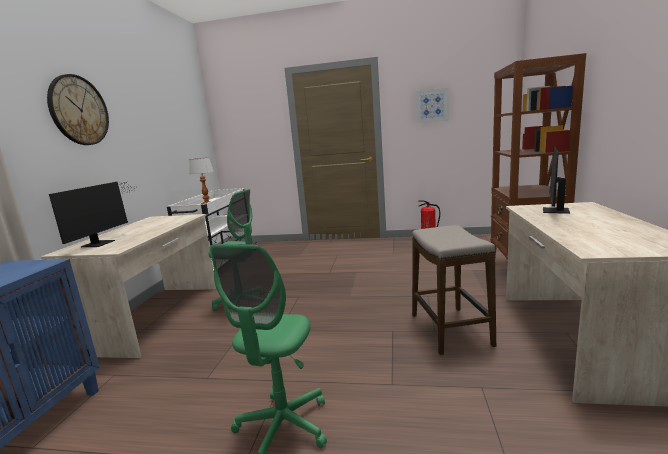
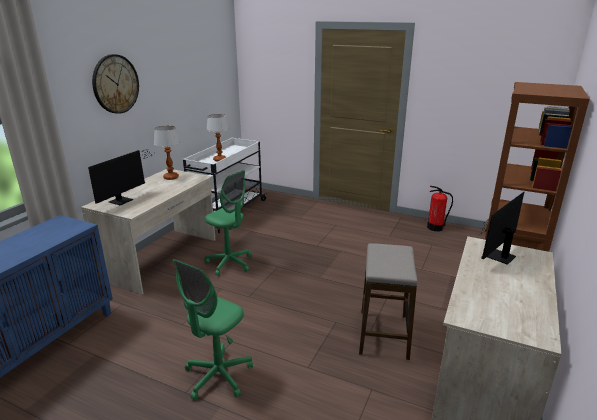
camera: 15 degrees right, 10 degrees up
(157, 221) = (171, 177): none -> table lamp
(432, 105) = (466, 85): picture -> none

